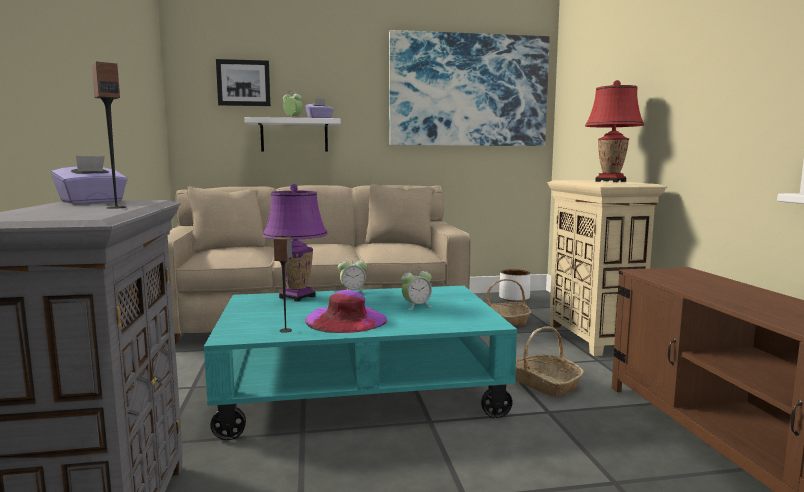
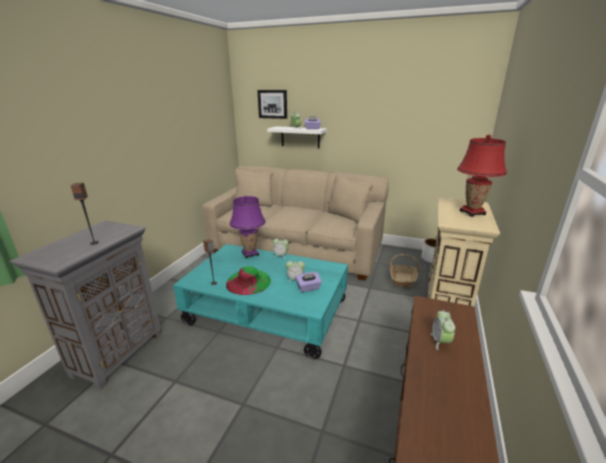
camera: 30 degrees right, 15 degrees up
(92, 202) = (107, 226): purple tissue box -> purple tissue box (308, 288)
(346, 319) = (248, 282): purple hat -> green hat
(469, 90) = (420, 108): picture -> none
(544, 384) = (366, 342): basket -> none
(712, 287) = (440, 341): none -> alarm clock

